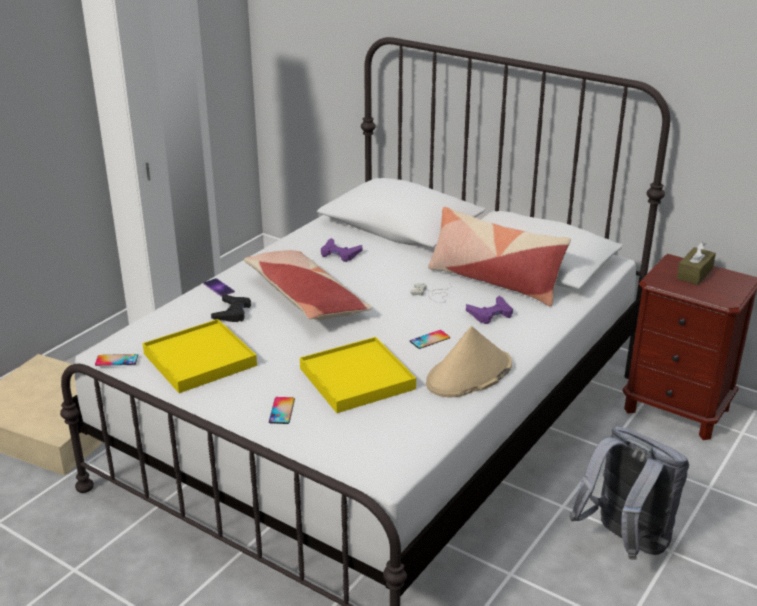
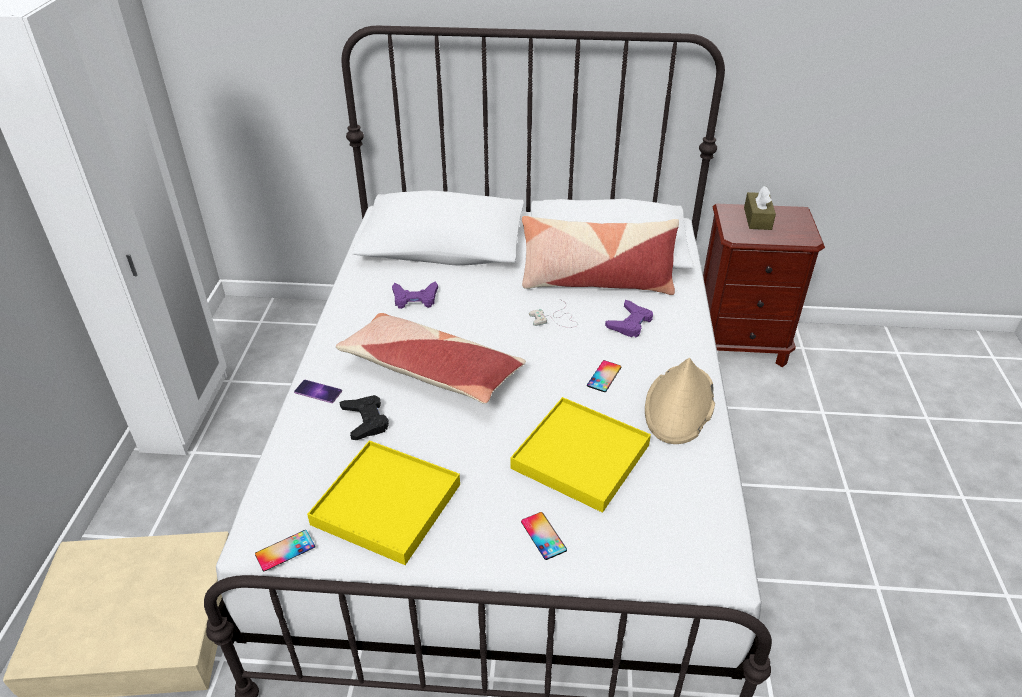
camera: 30 degrees left, 10 degrees up
(624, 542) = (808, 498): grey backpack -> none

